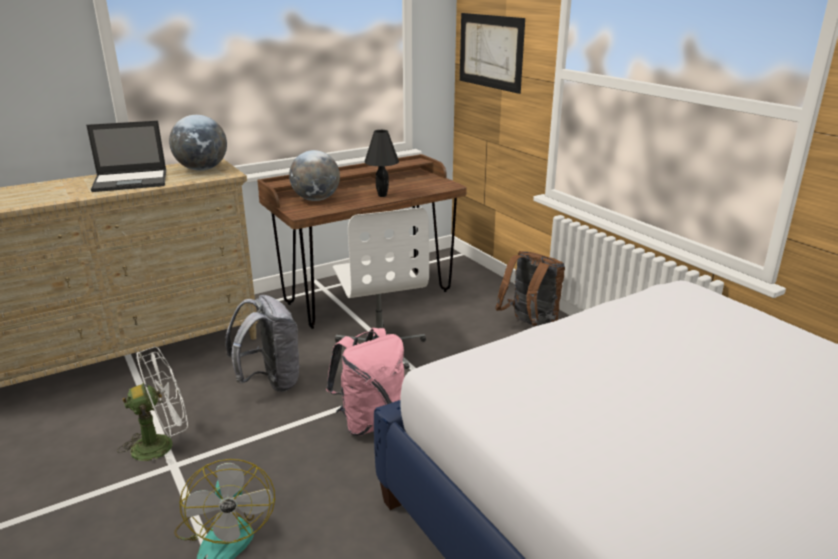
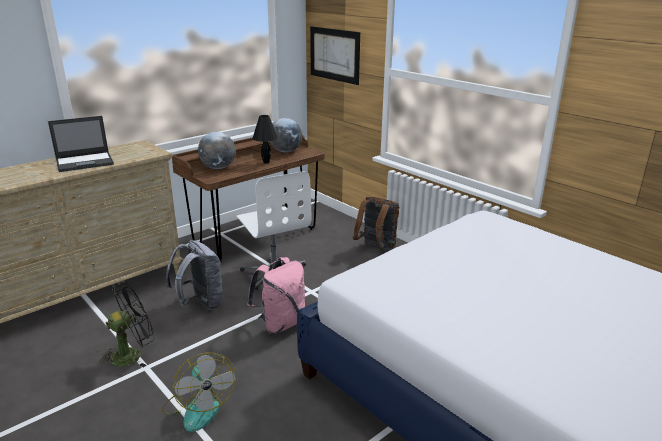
camera: 10 degrees left, 0 degrees up
(162, 444) = (132, 354): white fan -> black fan
(202, 169) = (135, 150): globe -> globe (285, 151)

